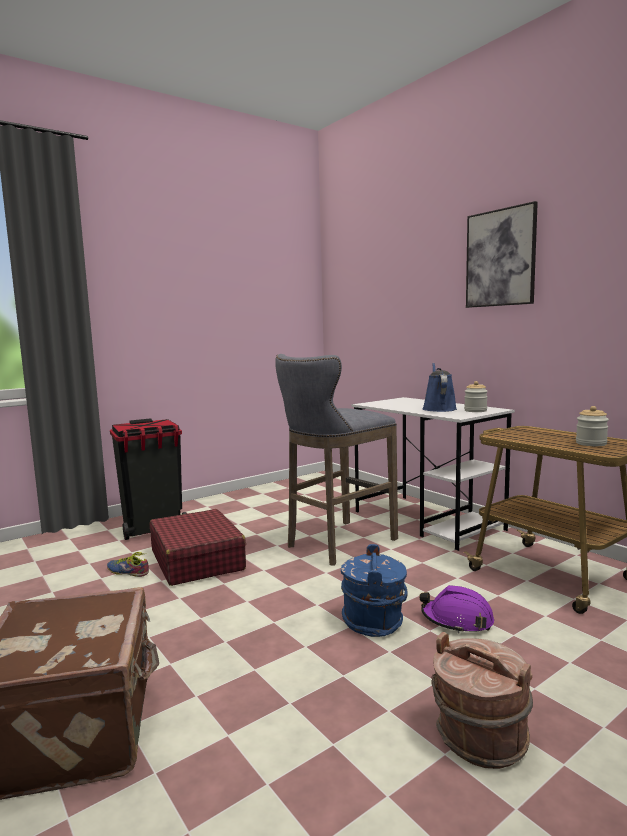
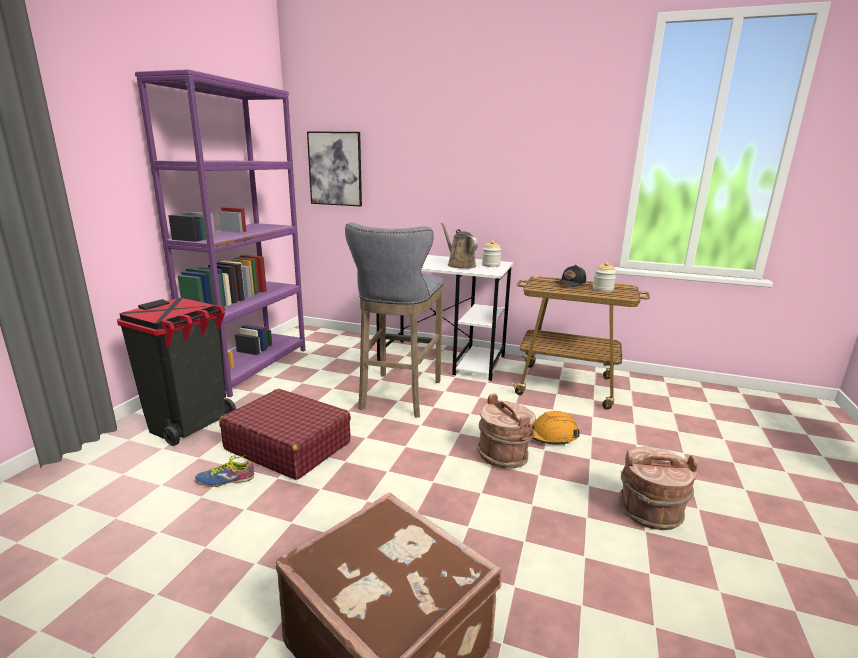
camera: 35 degrees left, 10 degrees up
(245, 497) = (251, 367): none -> purple bookcase
(374, 622) = (503, 455): blue bucket -> brown bucket
(438, 409) = (459, 265): blue watering can -> brown watering can
(457, 620) = (551, 436): purple hard hat -> orange hard hat
(500, 258) = (502, 132): picture -> picture (335, 169)
(556, 434) = (571, 283): none -> black cap

